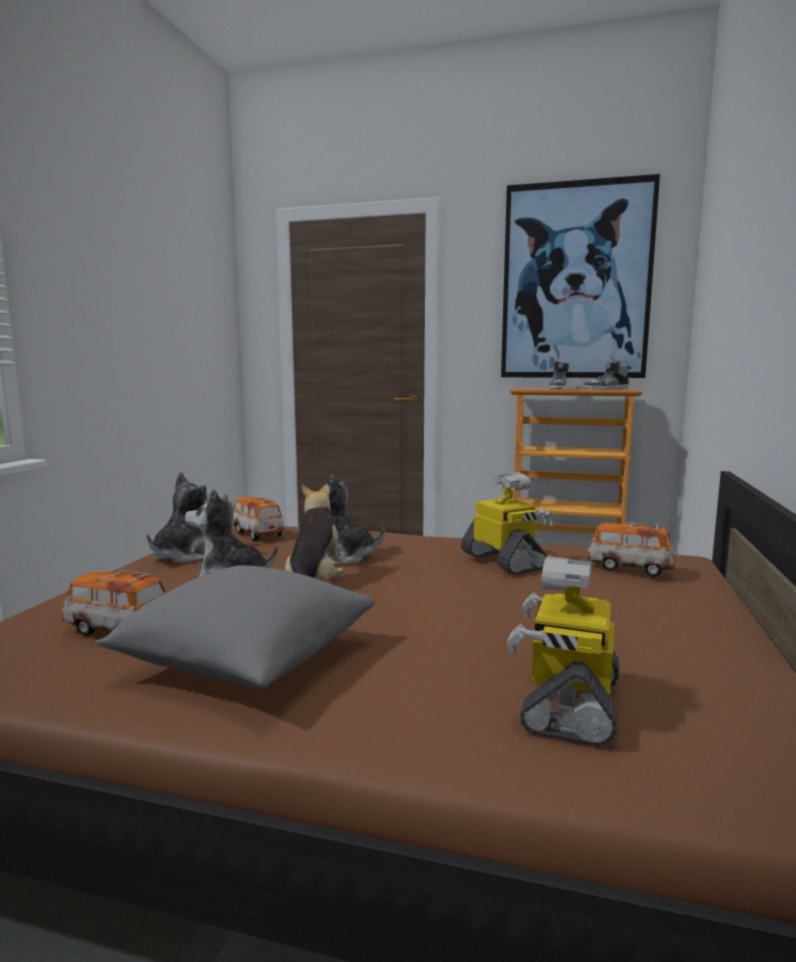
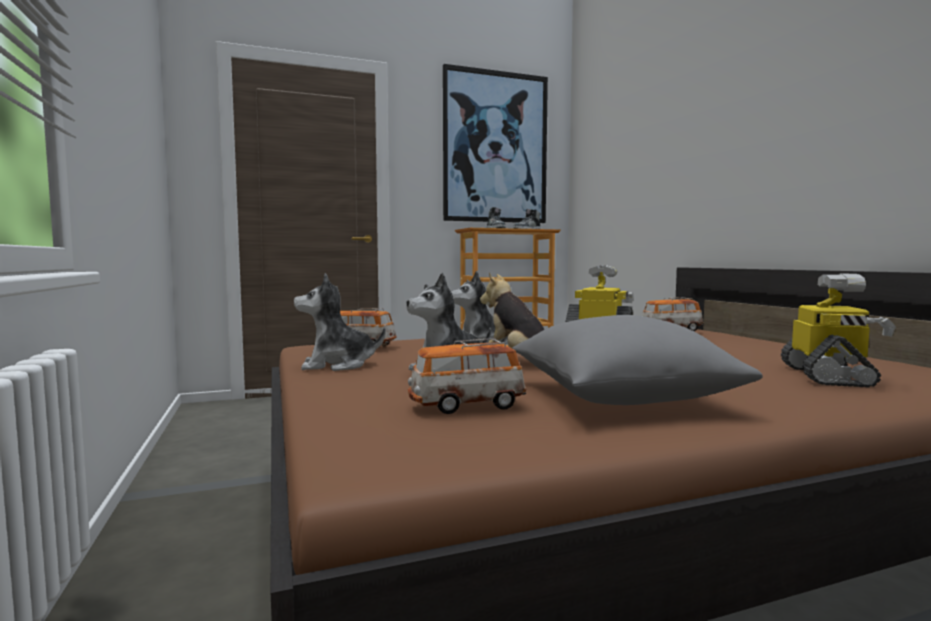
camera: 35 degrees left, 5 degrees down
(182, 556) = (337, 365): plush toy -> plush toy turned 90 degrees counterclockwise
(568, 704) = (828, 376): toy robot -> toy robot turned 150 degrees counterclockwise

